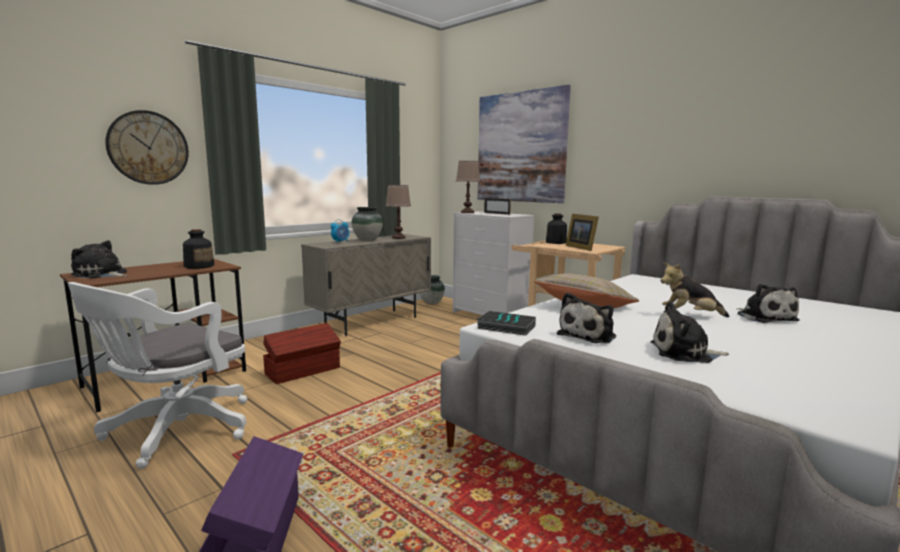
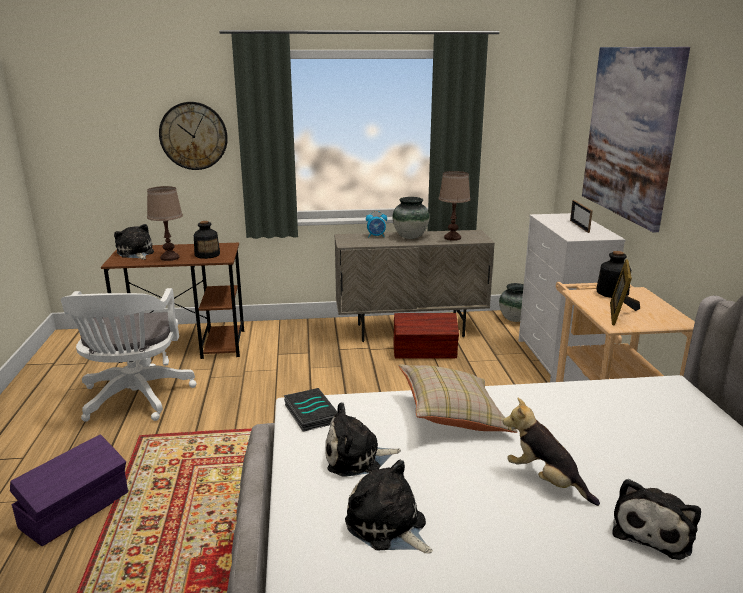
camera: 40 degrees right, 10 degrees up
(174, 432) = (134, 399): white office chair -> white office chair turned 75 degrees counterclockwise
(304, 371) = (277, 373): brown storage box -> brown storage box (425, 352)
(467, 212) = (547, 217): brown table lamp -> brown table lamp (170, 258)

